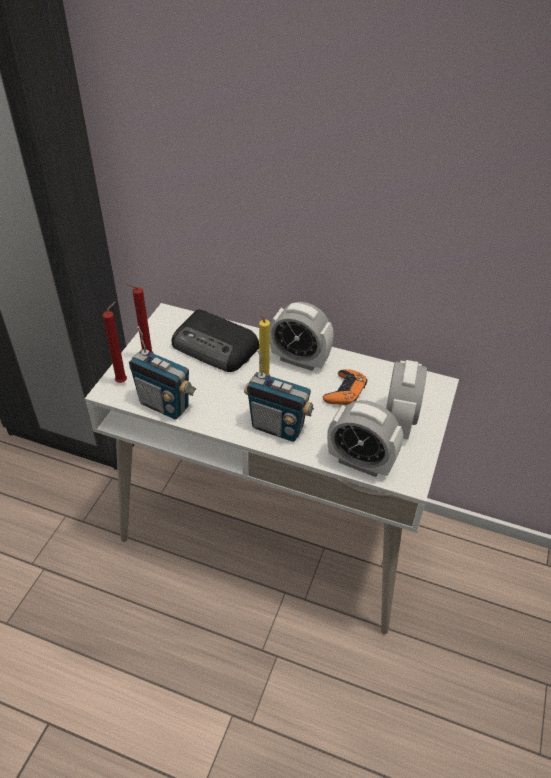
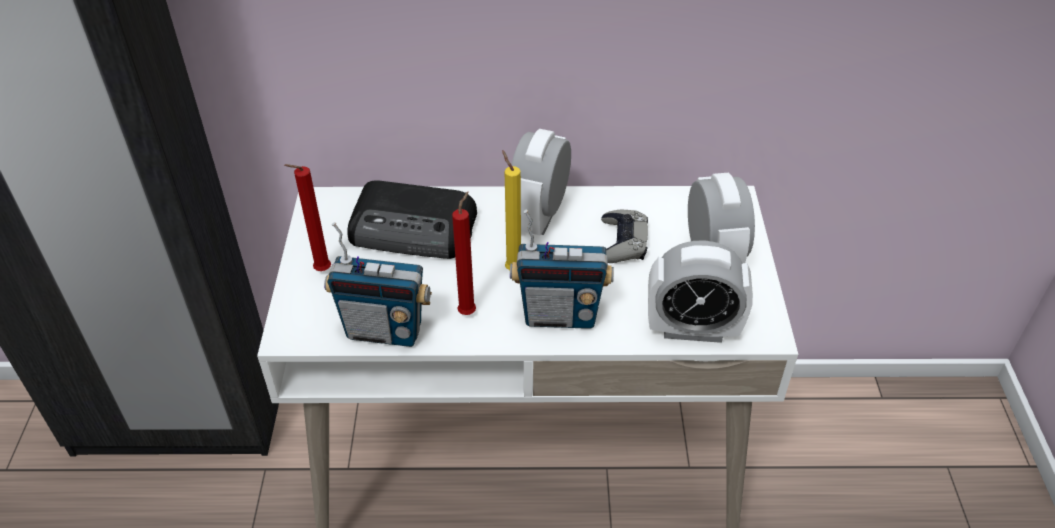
camera: 20 degrees left, 0 degrees up
(123, 381) = (304, 314): red candle -> red candle (468, 311)
(299, 360) = (539, 216): alarm clock -> alarm clock turned 105 degrees clockwise
(345, 392) = (623, 242): orange game controller -> grey game controller

